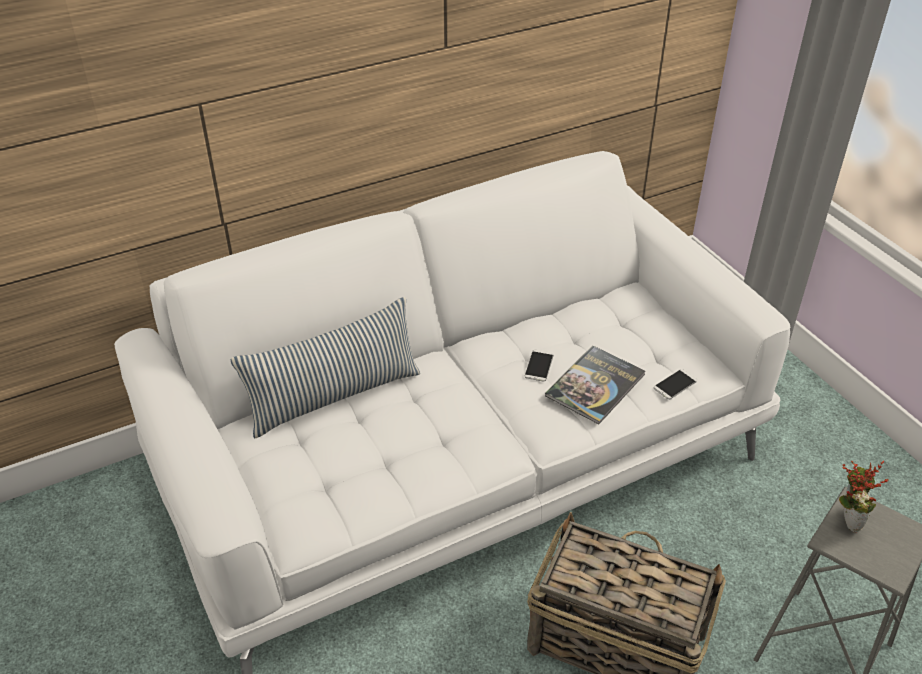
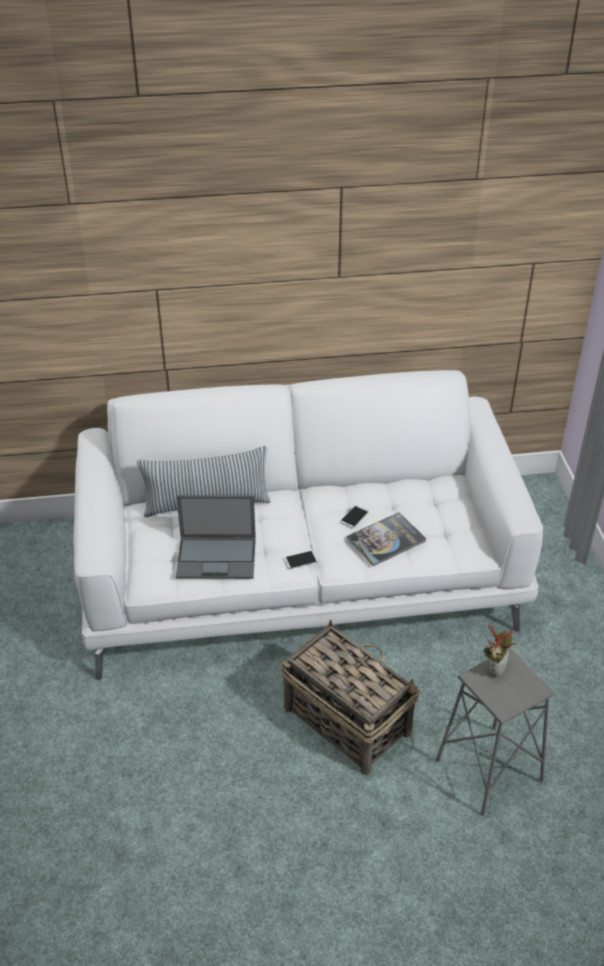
camera: 20 degrees right, 0 degrees up
(387, 468) = (217, 557): none -> laptop
(675, 385) = (444, 554): phone -> phone (301, 560)

